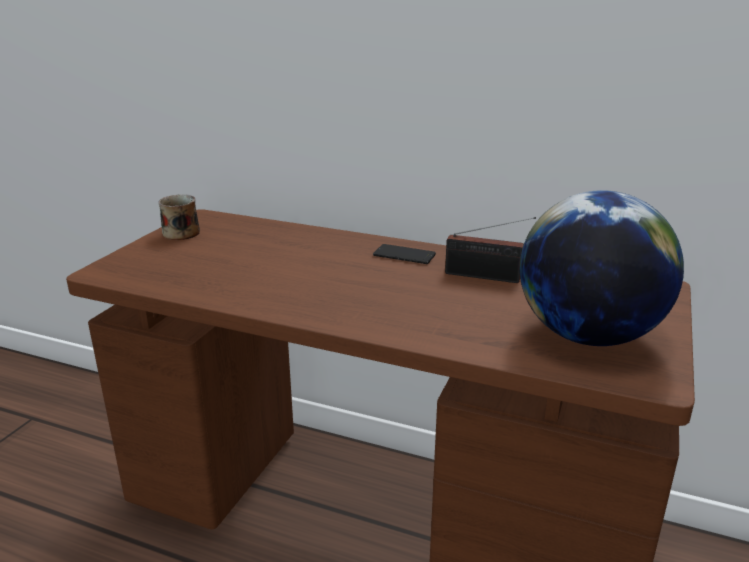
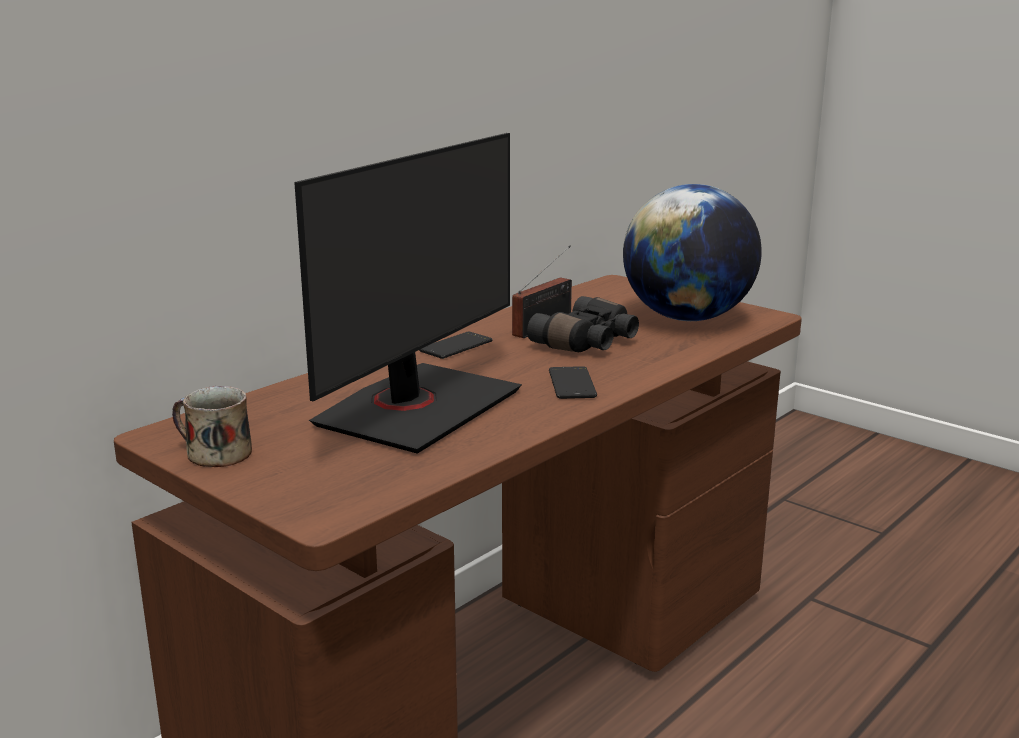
camera: 70 degrees left, 5 degrees down
(273, 265) = (417, 407): none -> monitor
(353, 307) = (572, 384): none -> phone
(460, 299) = (588, 343): none -> black binoculars

